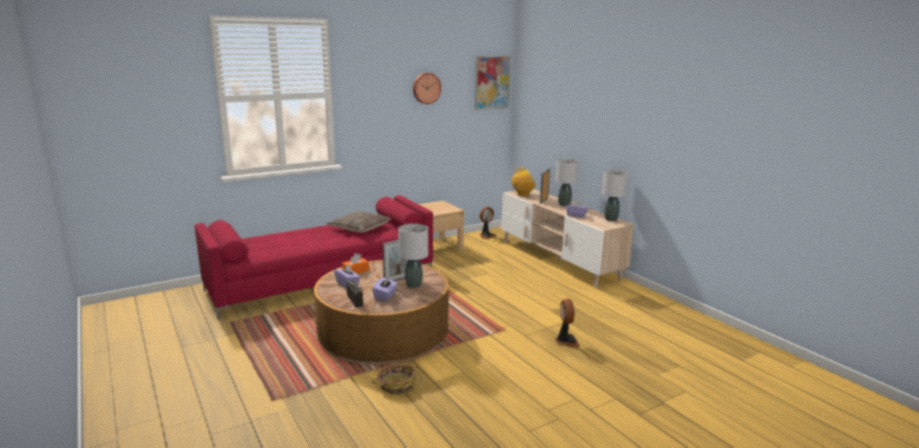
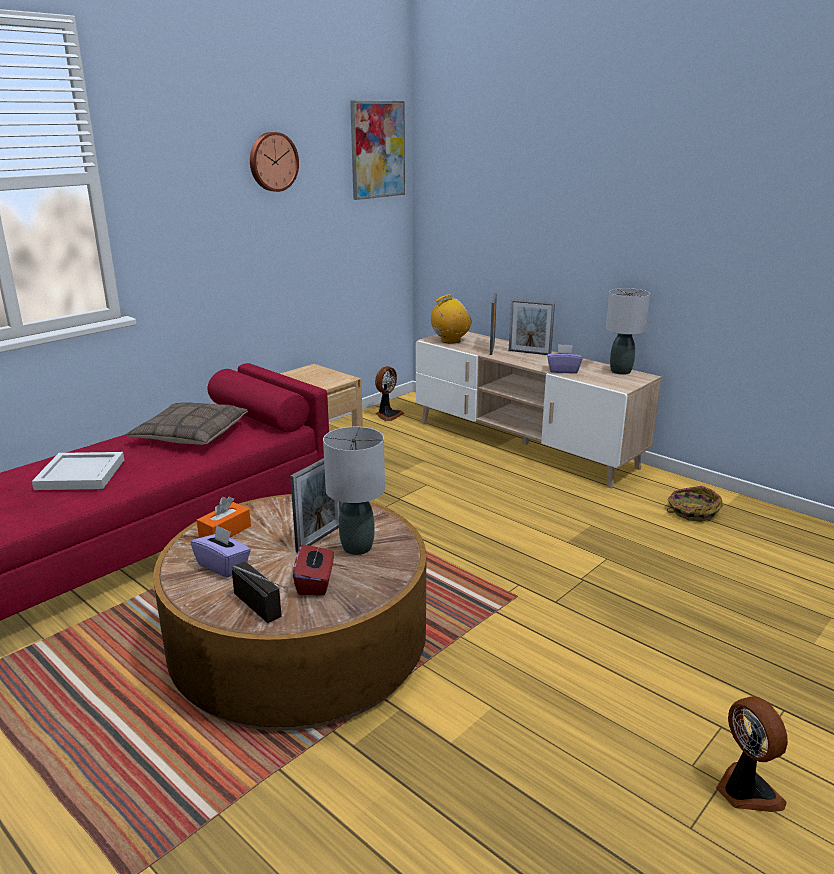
camera: 15 degrees left, 5 degrees up
(300, 239) = (82, 474): none -> white tray
(385, 296) = (315, 583): purple tissue box -> red tissue box
(396, 385) = (381, 770): basket -> basket (692, 512)
(564, 204) = (529, 352): grey table lamp -> picture frame
(566, 341) = (629, 601): fan -> fan (745, 791)

